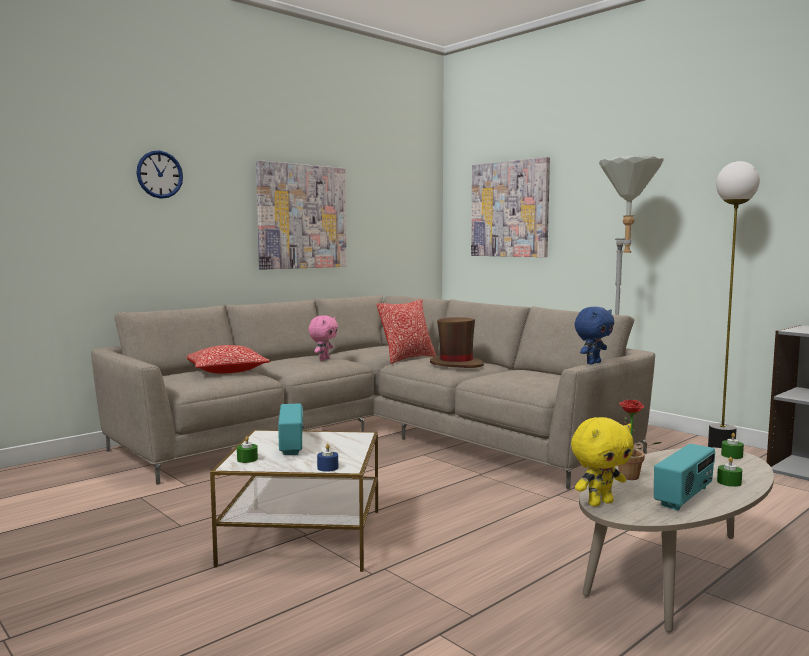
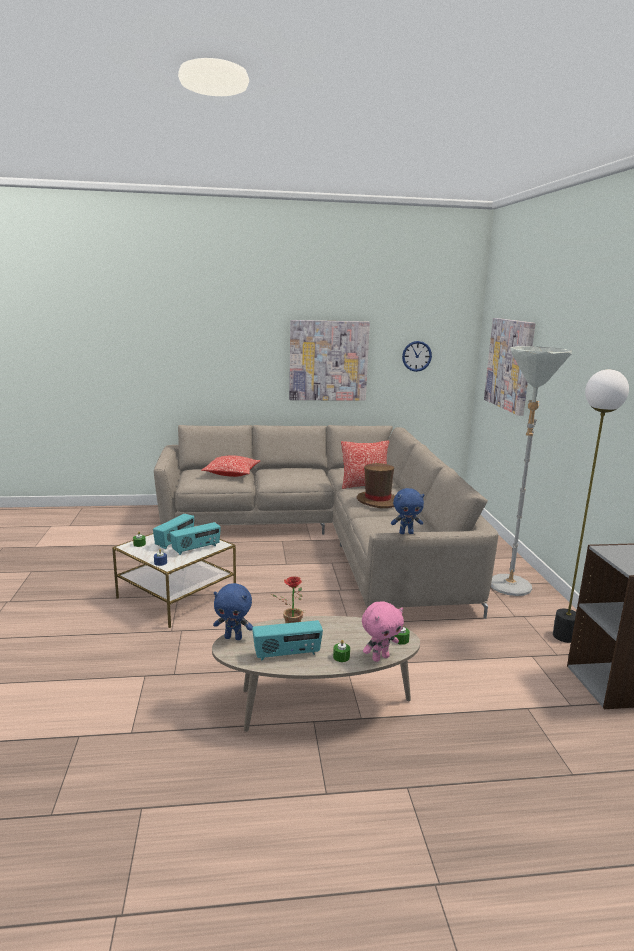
camera: 35 degrees right, 10 degrees up
(159, 174) = (216, 333): wall clock -> wall clock (416, 356)
(323, 359) = (306, 475): pink plush toy -> pink plush toy (380, 657)
(340, 445) = (196, 549): none -> radio
(600, 503) = (233, 637): yellow plush toy -> blue plush toy

